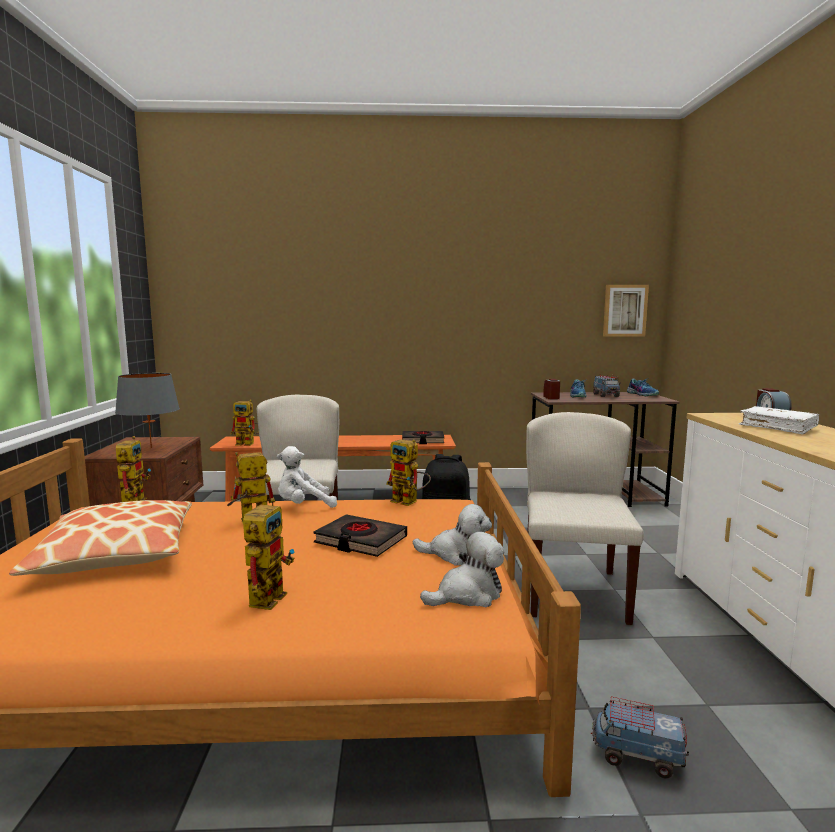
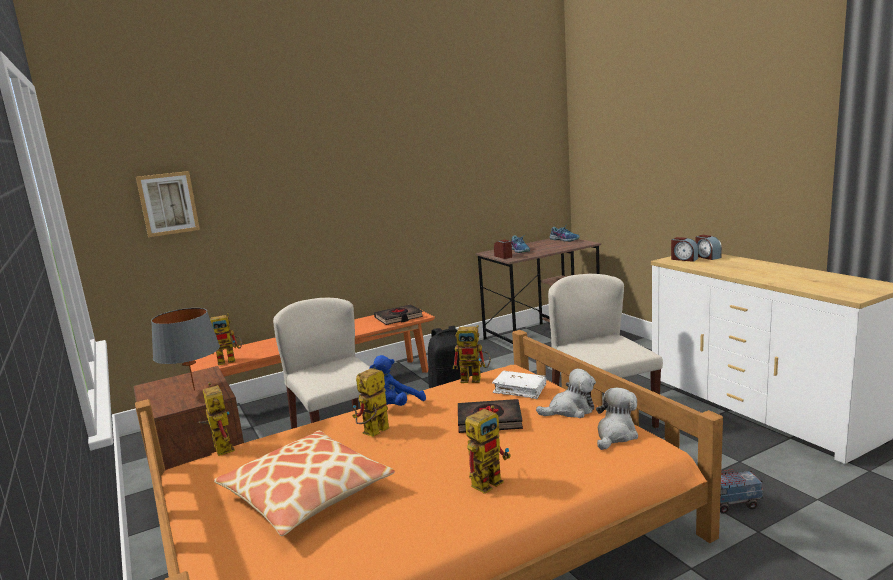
camera: 25 degrees left, 5 degrees up
(269, 595) = (490, 480): toy robot -> toy robot turned 60 degrees clockwise
(304, 506) = (395, 407): white plush toy -> blue plush toy
(606, 395) = (540, 246): toy truck -> none
(624, 310) = (539, 168): picture -> picture (168, 203)
(733, 416) = (684, 259): none -> alarm clock
(777, 427) = (722, 264): white book -> white book (520, 390)

